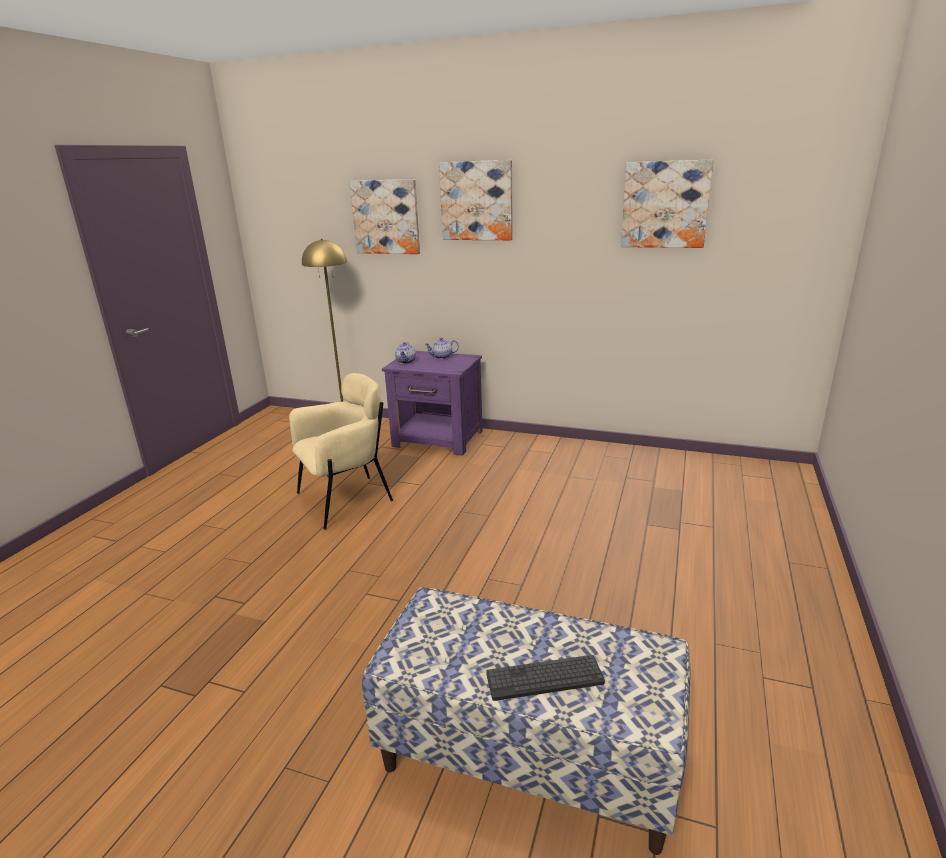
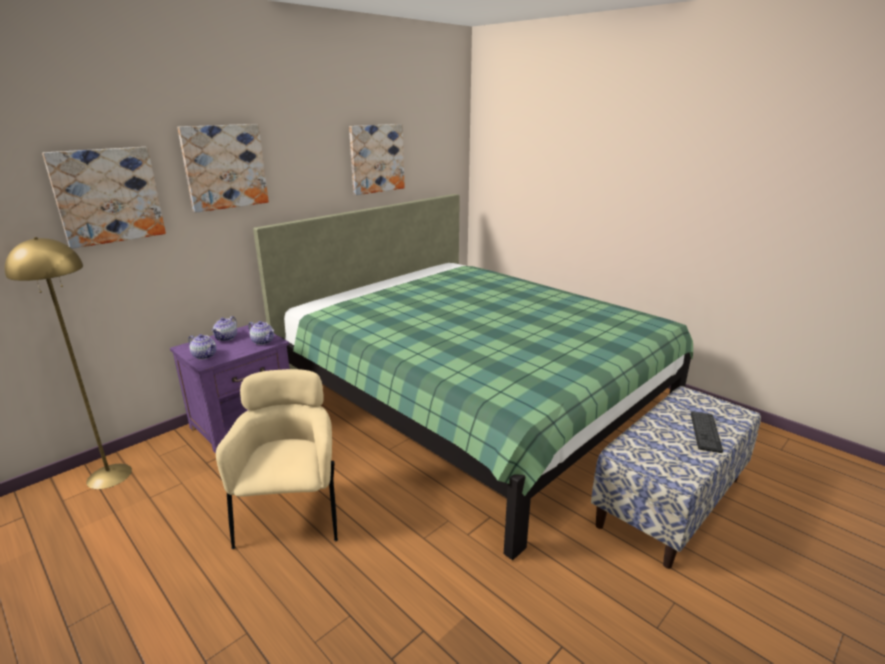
camera: 65 degrees left, 0 degrees up
(449, 368) = (263, 341): none -> teapot
(596, 532) = (473, 402): none -> green bed

